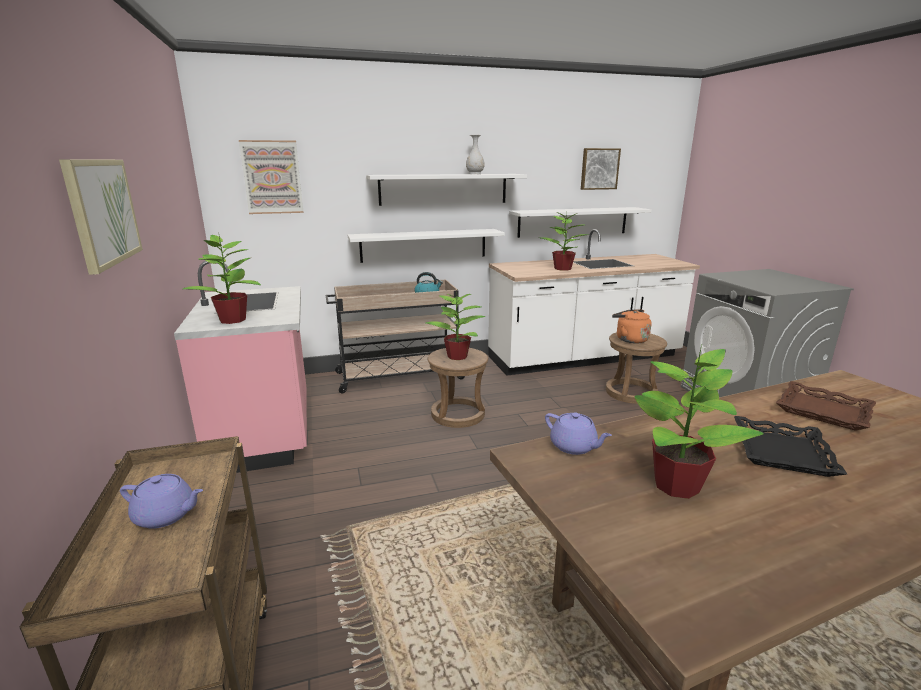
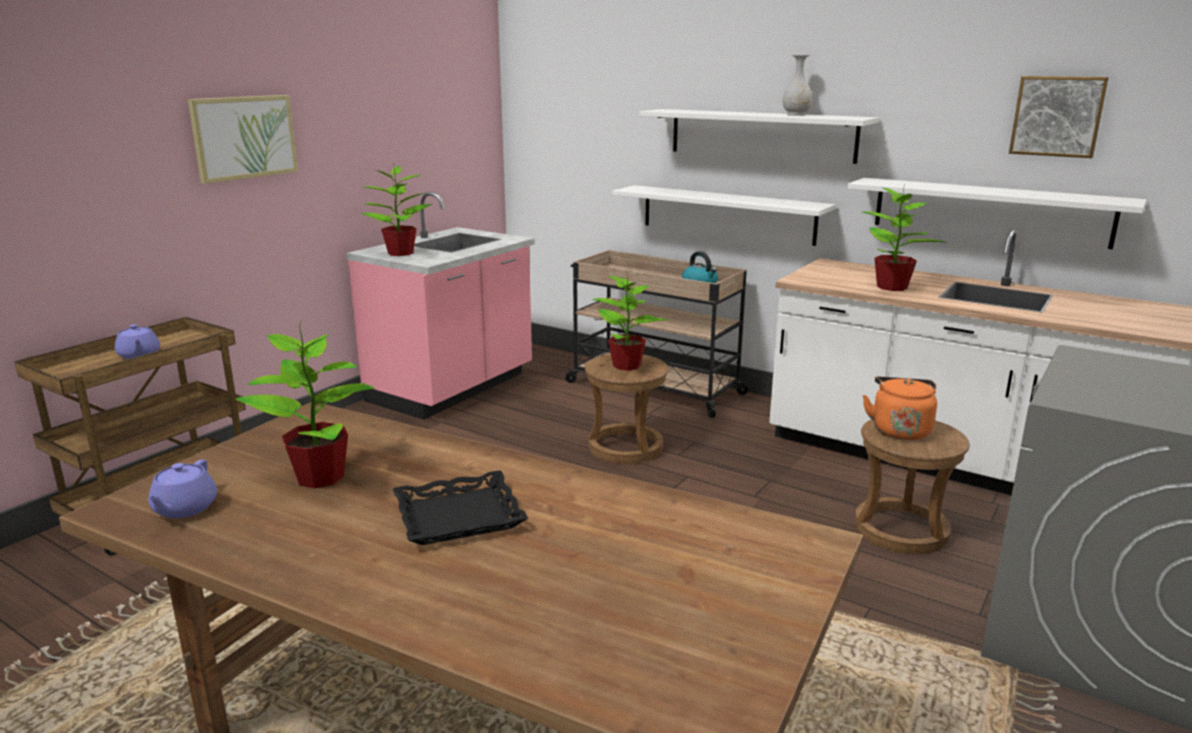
camera: 50 degrees right, 0 degrees up
(272, 177) = (564, 107): picture -> none
(574, 446) = (352, 426): purple teapot -> purple teapot (184, 509)
(823, 411) = (636, 531): brown tray -> none

